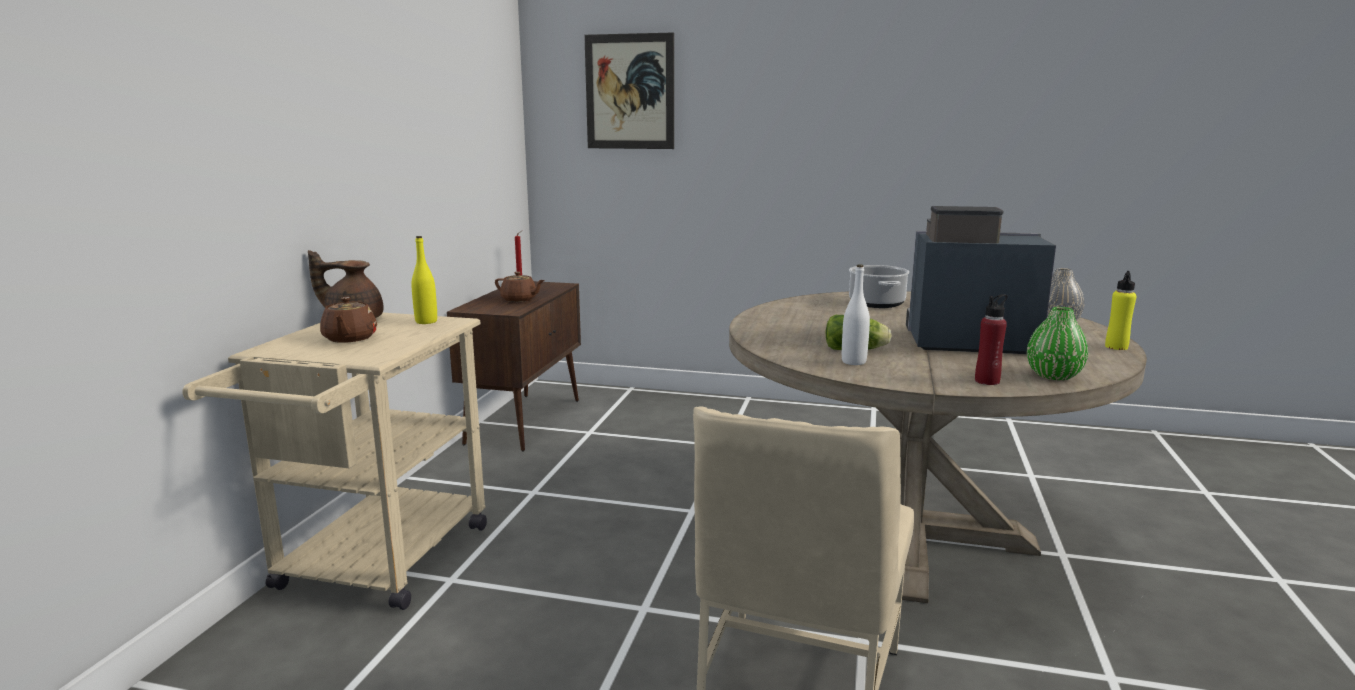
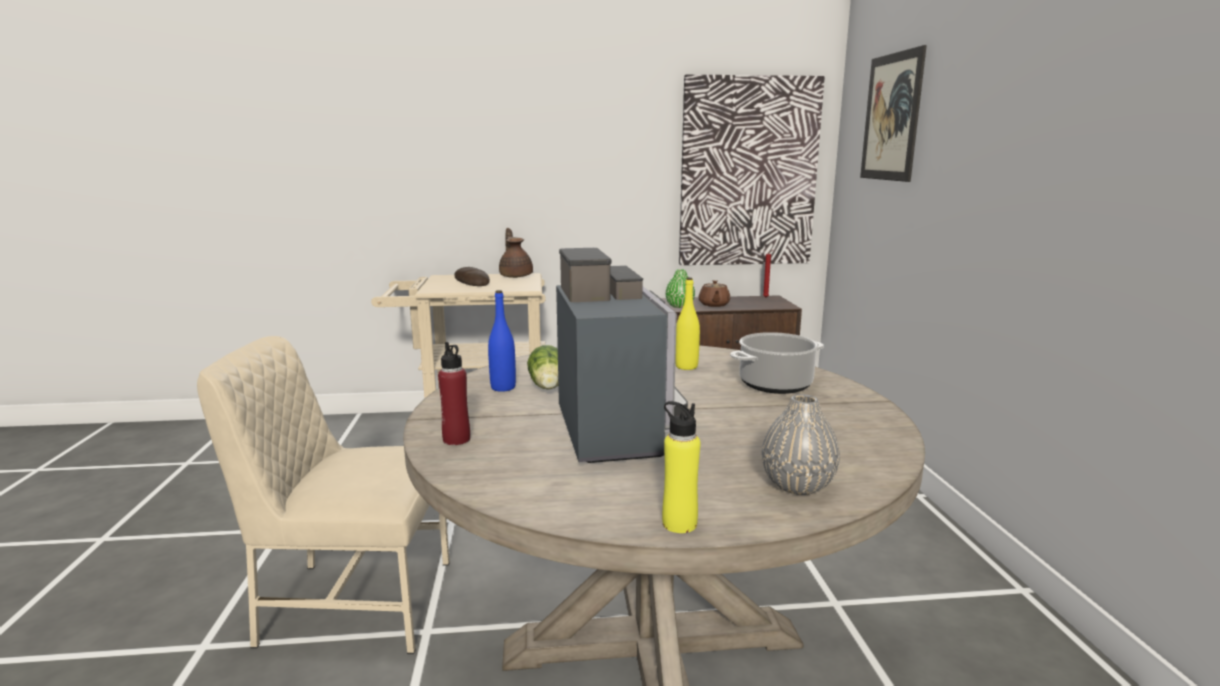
camera: 70 degrees right, 0 degrees up
(349, 338) = (471, 282): brown teapot -> bread
(426, 321) = (521, 285): yellow bottle -> yellow bottle (686, 367)
(484, 148) = (748, 172): none -> picture
(853, 362) = (503, 388): white bottle -> blue bottle
(1053, 376) = (491, 472): green vase -> green vase (679, 306)

